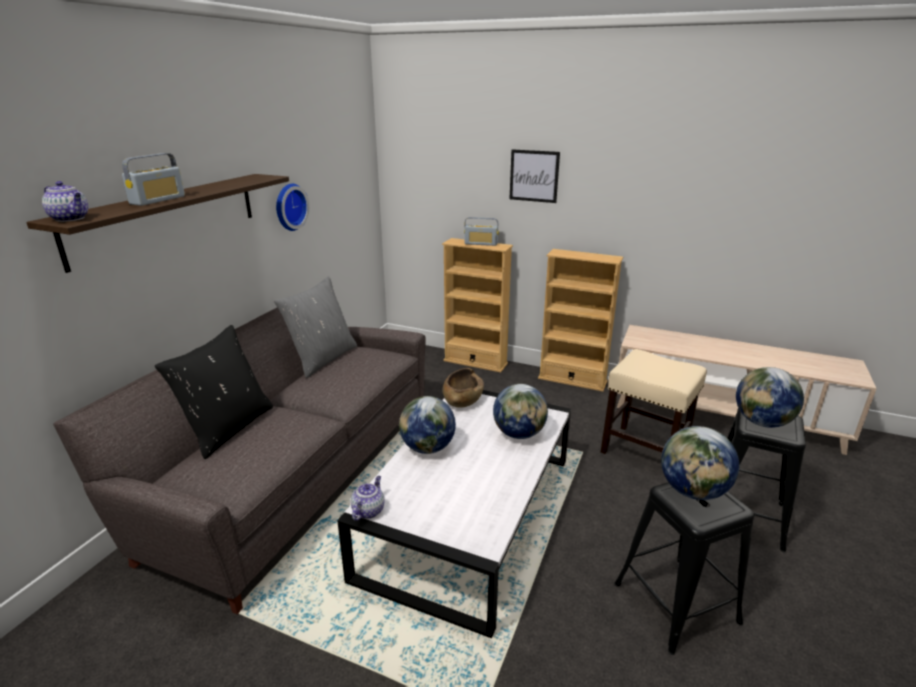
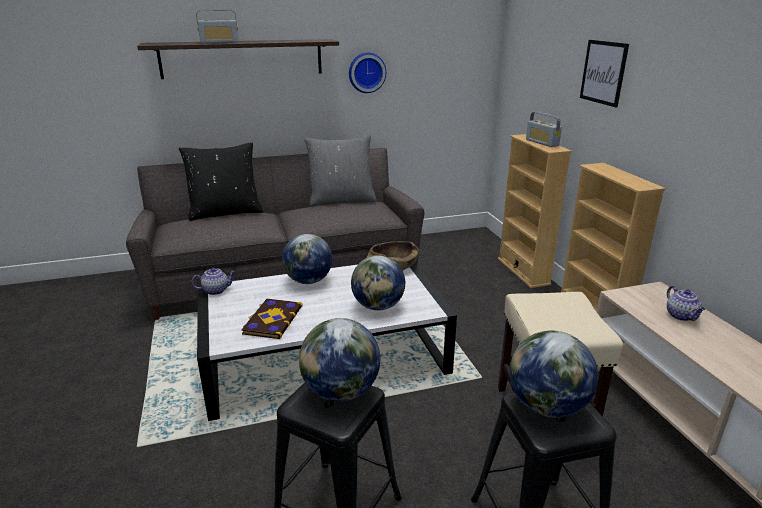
camera: 50 degrees right, 0 degrees up
(71, 218) = (155, 43): teapot -> teapot (681, 316)
(475, 497) = (272, 320): none -> book

